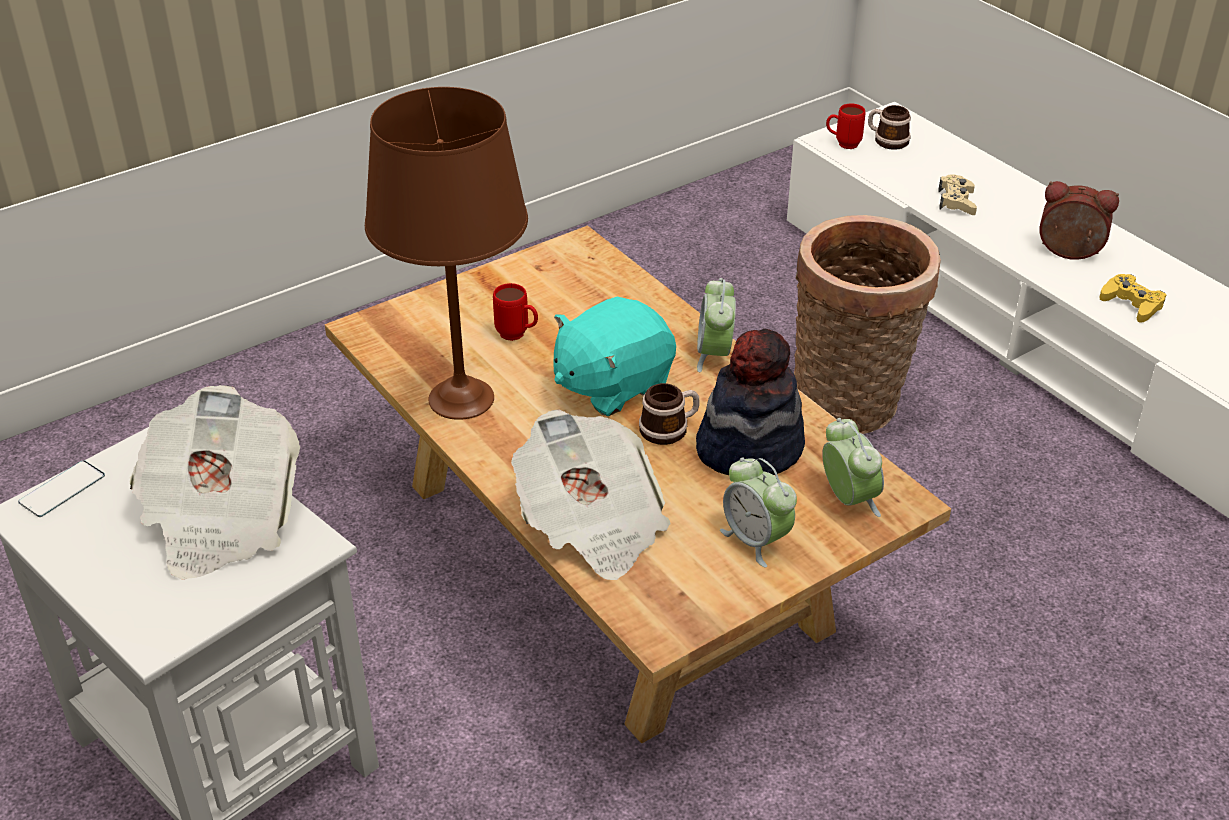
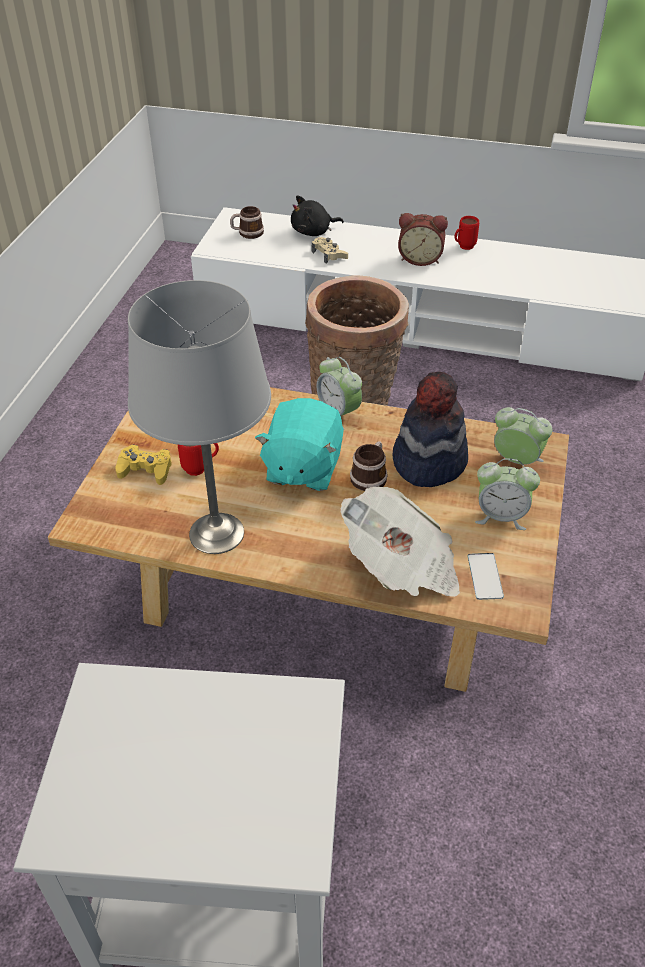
camera: 40 degrees left, 5 degrees up
(62, 489) = (62, 795): phone -> phone (485, 576)
(221, 518) = (223, 726): newspaper -> none
(460, 399) = (215, 534): brown table lamp -> grey table lamp
(842, 144) = (224, 246): red mug -> red mug (463, 247)
(969, 169) = (313, 232): none -> black plush toy
(1068, 253) = (420, 259): alarm clock -> alarm clock turned 150 degrees counterclockwise
(1131, 304) = (482, 273): yellow game controller -> yellow game controller (145, 469)

